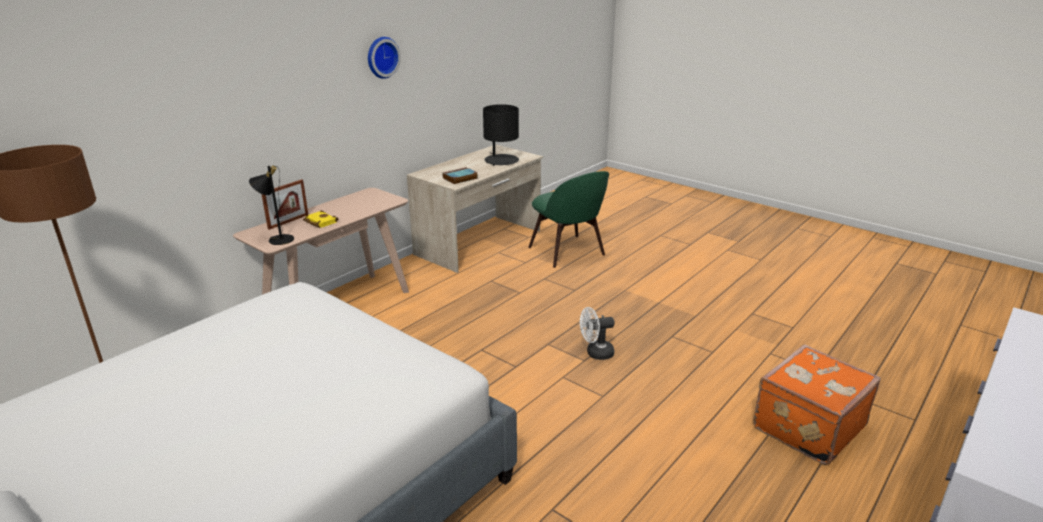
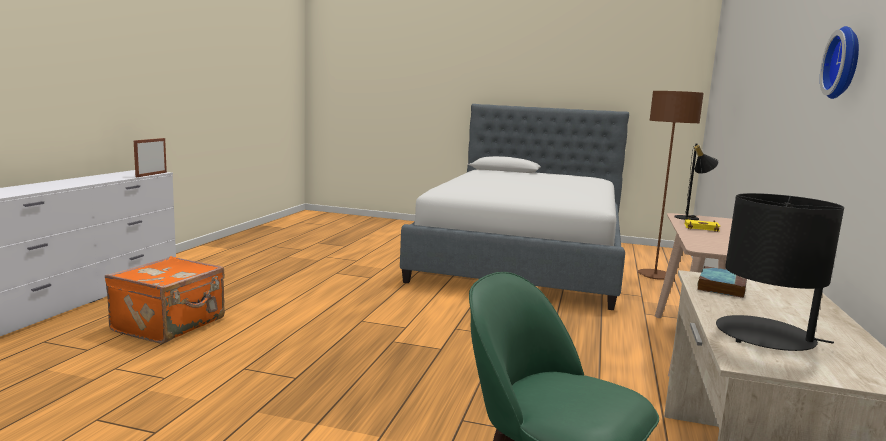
camera: 155 degrees right, 15 degrees down
(288, 221) = (727, 227): picture frame -> picture frame (151, 174)
(595, 353) = (384, 348): white fan -> none

